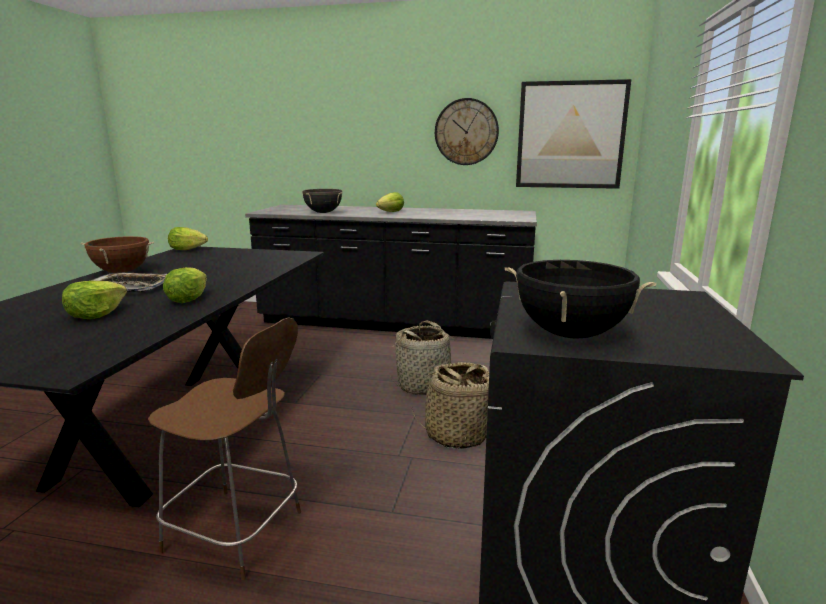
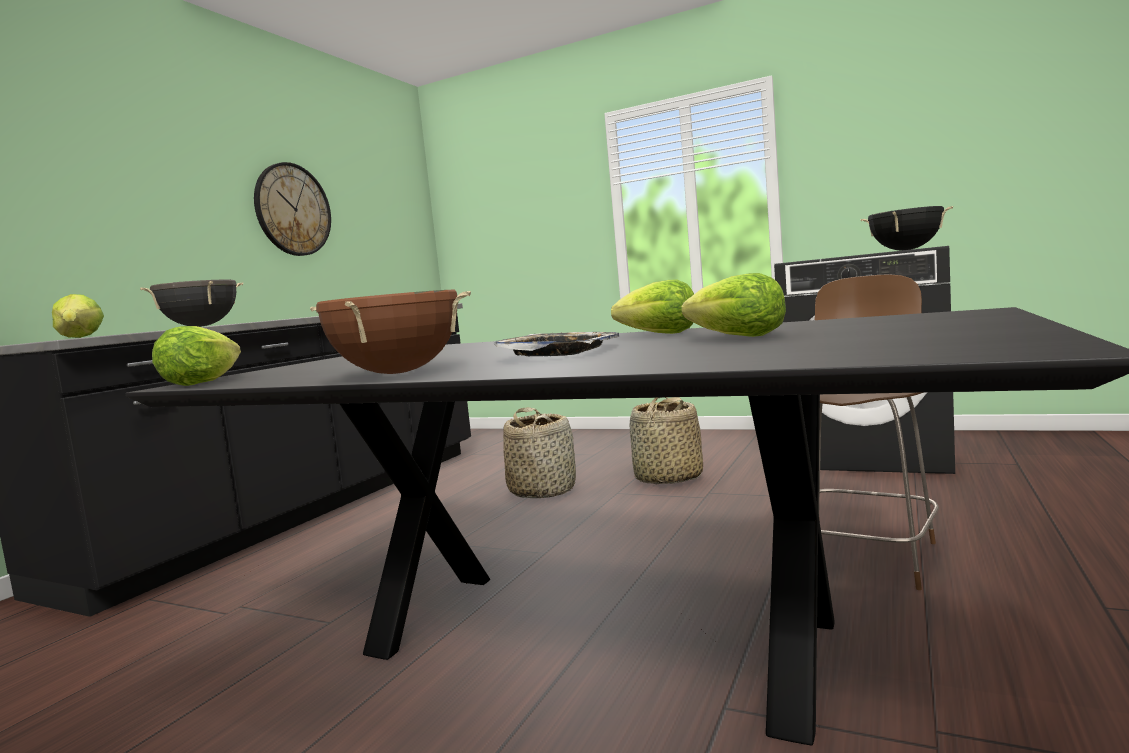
camera: 75 degrees left, 10 degrees down
(391, 212) = (279, 319): lettuce -> lettuce (80, 337)
(570, 135) = (389, 222): picture -> none

